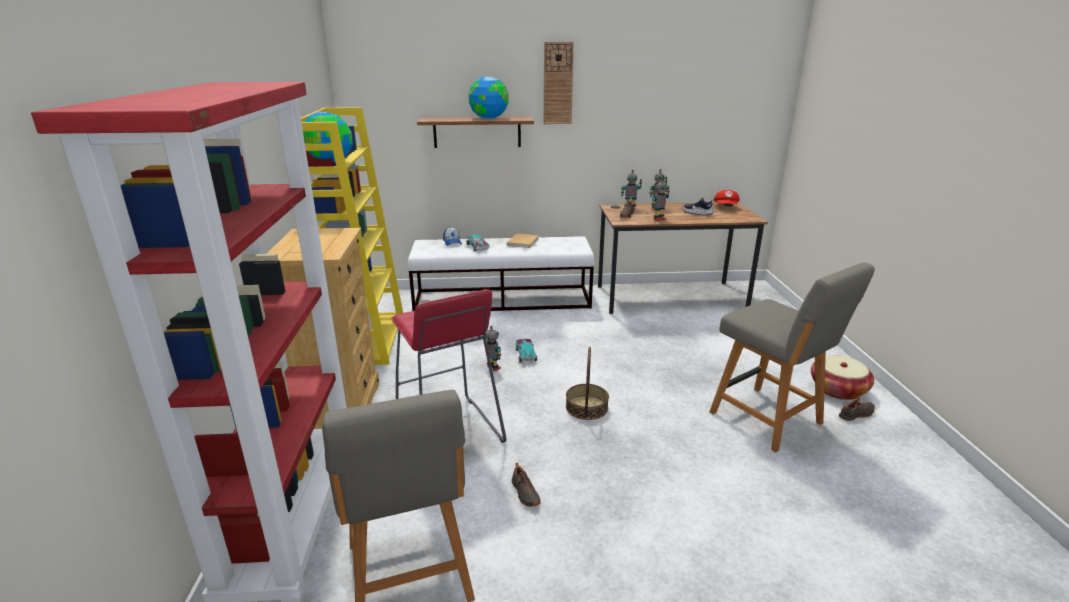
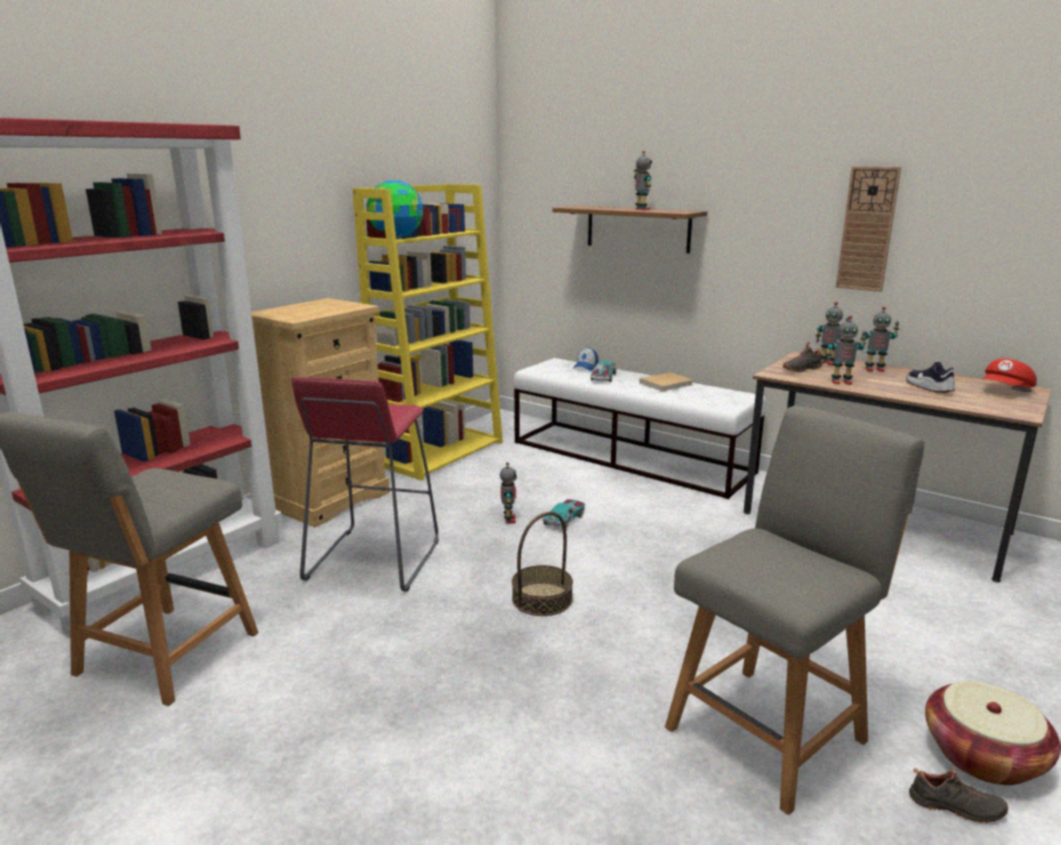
camera: 40 degrees right, 5 degrees down
(488, 118) = (641, 209): globe -> toy robot
(524, 493) = (346, 646): black shoe -> none
(558, 83) = (747, 166): wall clock -> wall clock (867, 229)
(769, 420) = (769, 730): grey chair -> grey chair turned 135 degrees counterclockwise

